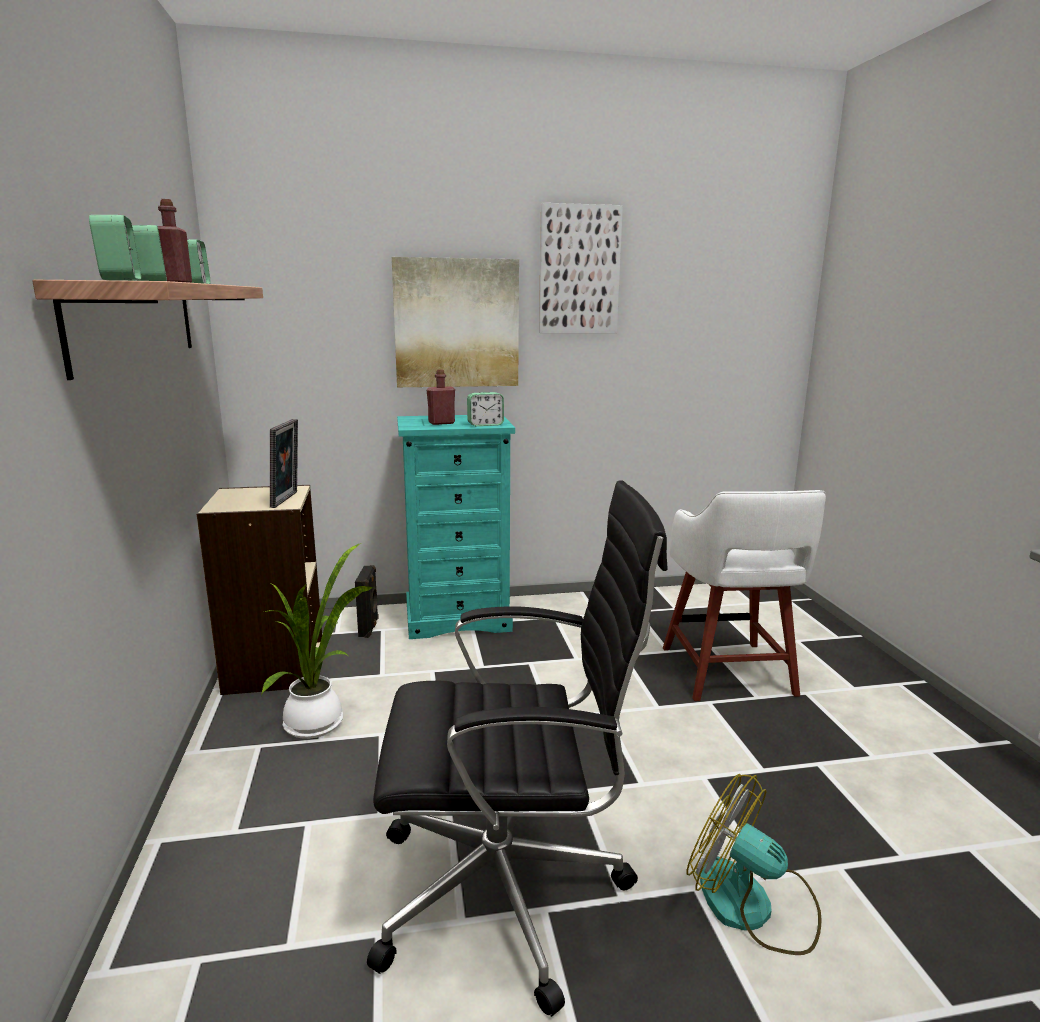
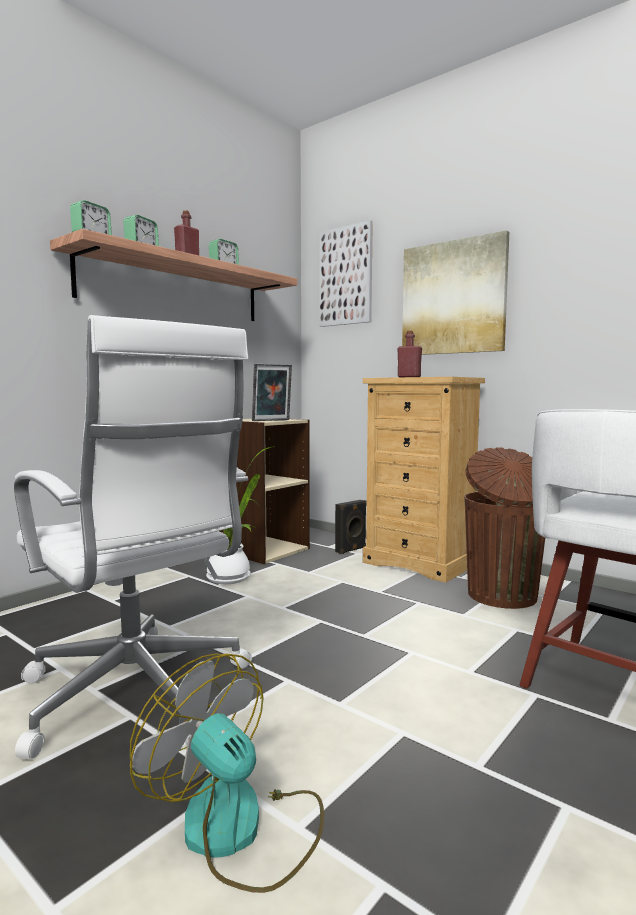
camera: 50 degrees right, 10 degrees down
(458, 618) = (420, 563): turquoise dresser -> beige dresser
(485, 424) = (436, 376): alarm clock -> none
(508, 891) = (137, 695): black office chair -> white office chair
(570, 627) = (503, 596): none -> brown trash can
(579, 270) = (573, 230): picture -> picture (345, 276)
(752, 906) = (238, 829): fan -> fan turned 45 degrees counterclockwise

